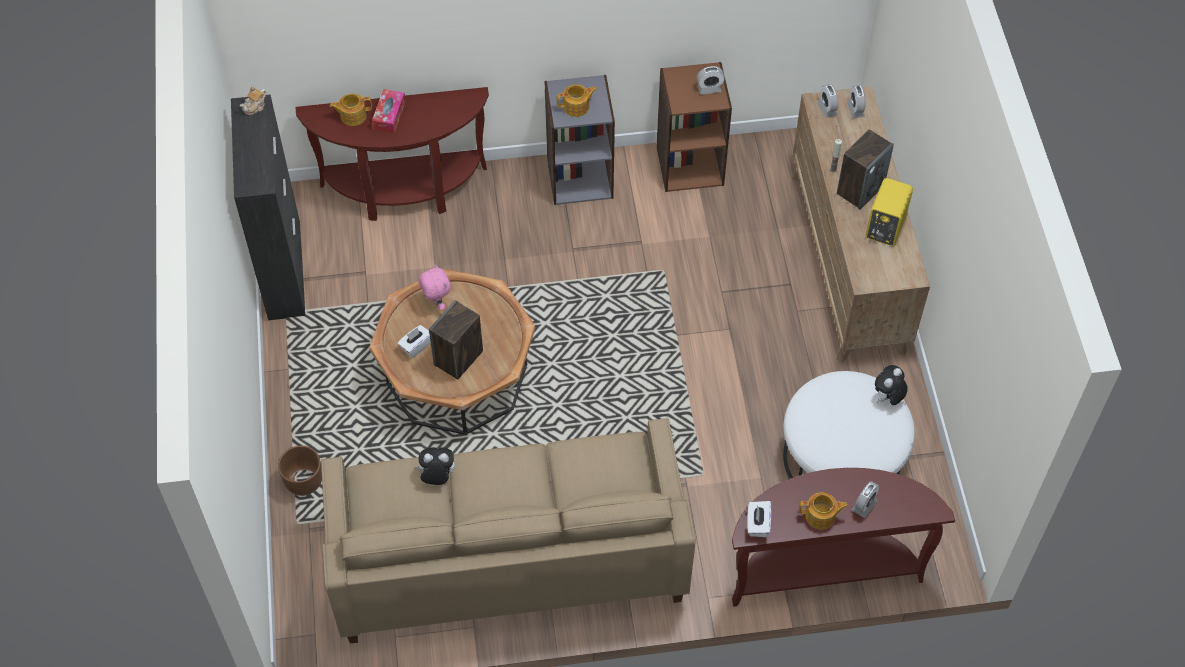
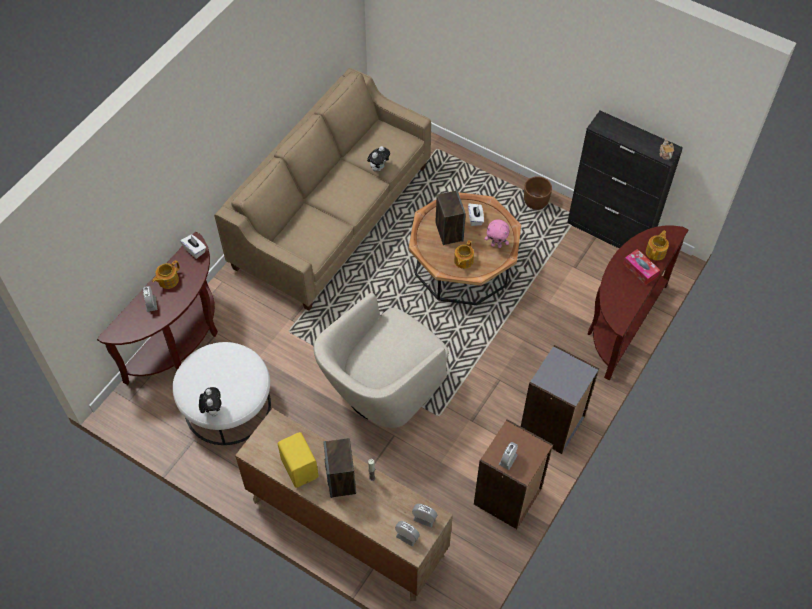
camera: 130 degrees right, 0 degrees up
(303, 481) = (459, 164): brown planter -> brown planter (536, 201)
(577, 107) = (559, 370): teapot -> teapot (463, 261)
(683, 336) = (382, 390): none -> beige armchair

